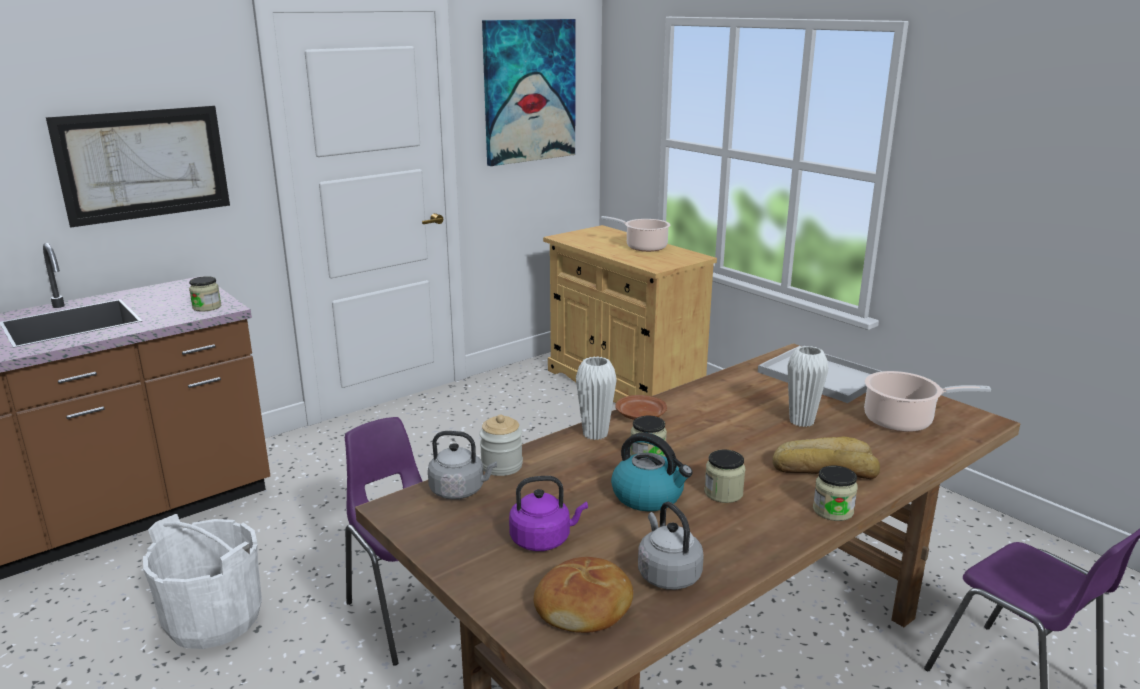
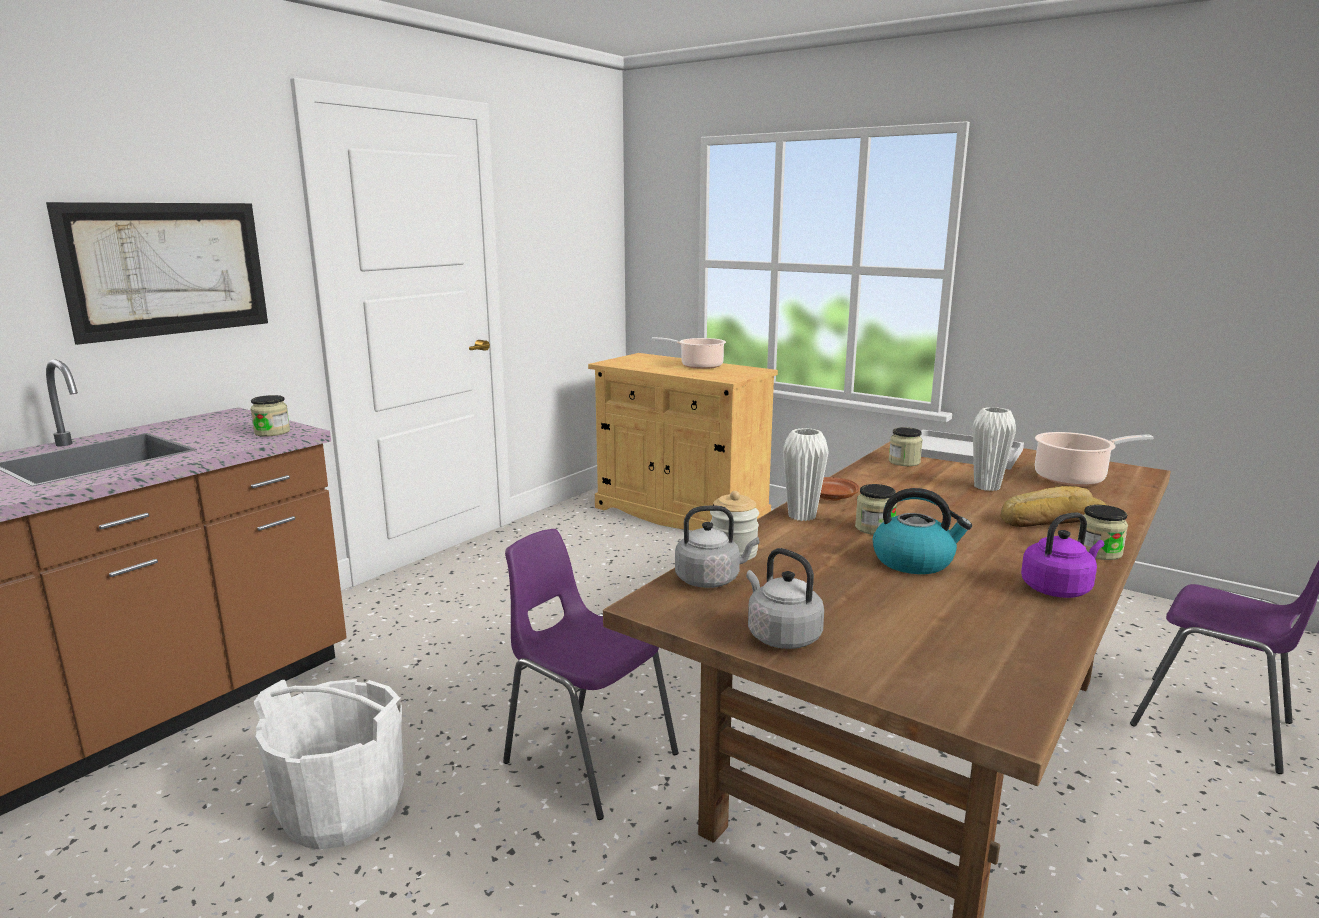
camera: 15 degrees left, 5 degrees down
(529, 91) = (563, 213): picture -> none
(543, 540) = (849, 612): purple kettle -> purple kettle (1058, 589)
(585, 607) = (961, 667): bread -> none
(667, 574) = (1009, 625): grey kettle -> grey kettle (780, 636)
(723, 493) = (983, 550): jar -> jar (904, 462)

